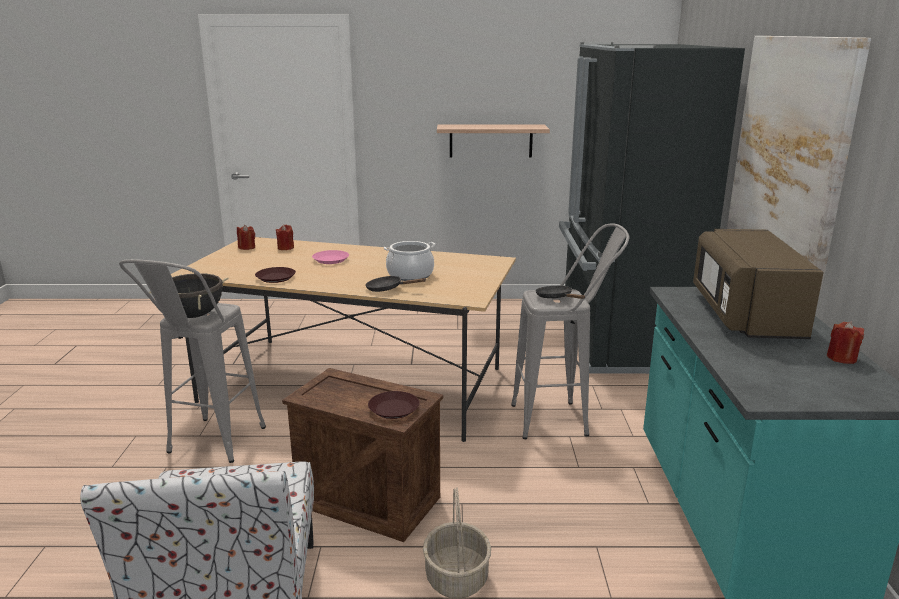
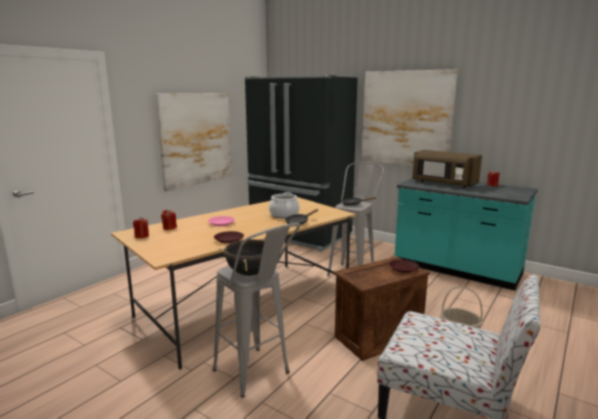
camera: 55 degrees left, 5 degrees down
(491, 141) = (196, 139): shelf -> picture

